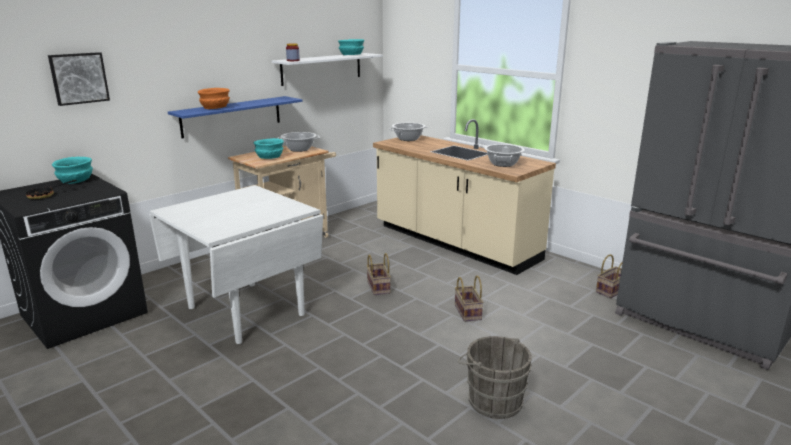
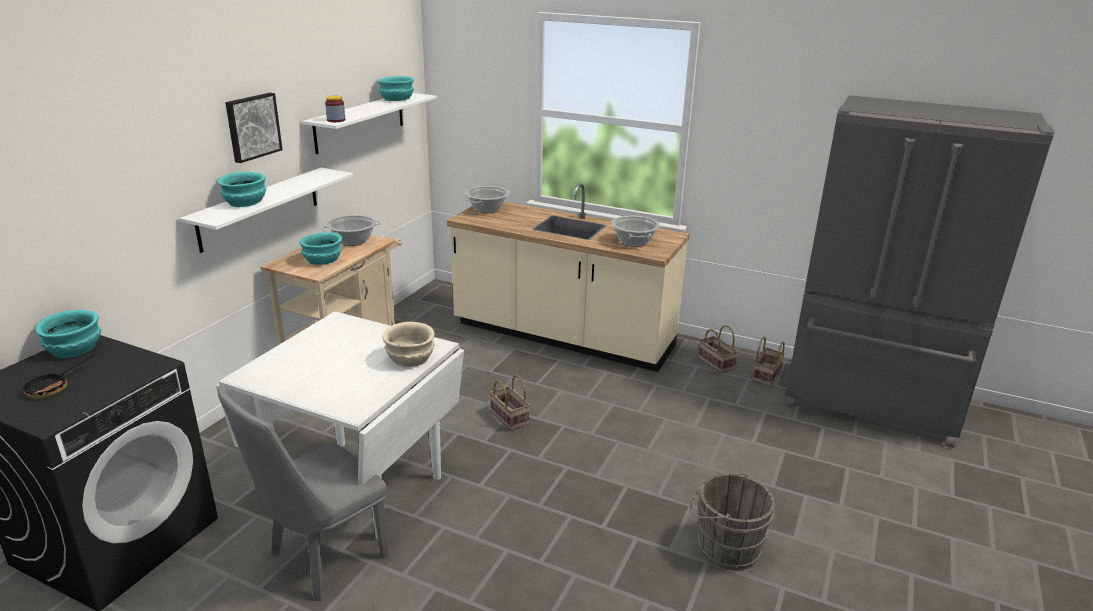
camera: 20 degrees left, 5 degrees up
(79, 78) = (56, 192): picture -> picture (252, 126)
(191, 348) = (321, 561): none -> grey chair
(215, 107) = (246, 202): orange bowl -> turquoise bowl
(232, 116) = (260, 208): blue shelf -> white shelf
(279, 213) = (410, 358): none -> beige bowl
(466, 312) = (632, 434): basket -> basket (714, 363)

